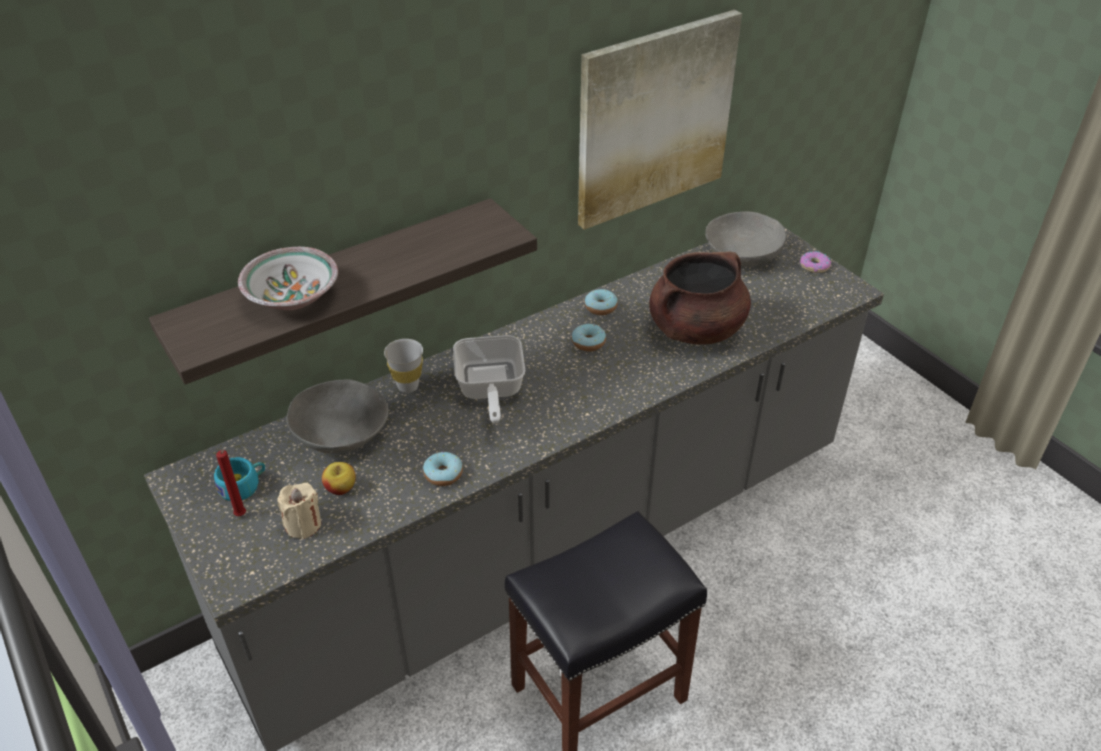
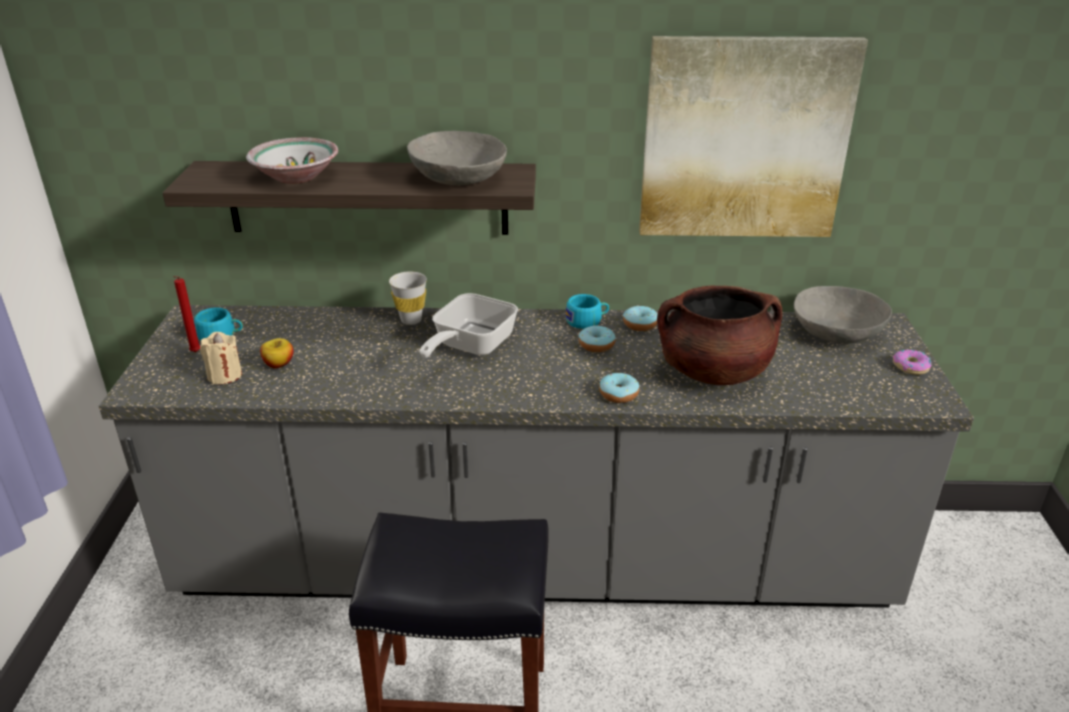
camera: 35 degrees right, 10 degrees down
(341, 434) = (324, 331): grey bowl -> grey bowl (458, 178)
(443, 474) = (361, 387): donut -> donut (618, 394)
(557, 321) = (587, 321): none -> turquoise cup

